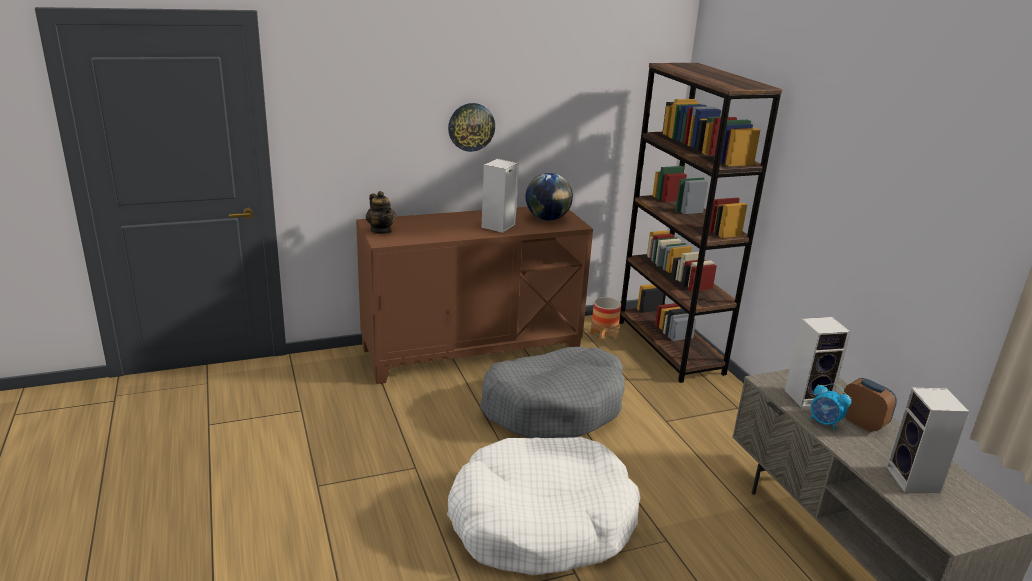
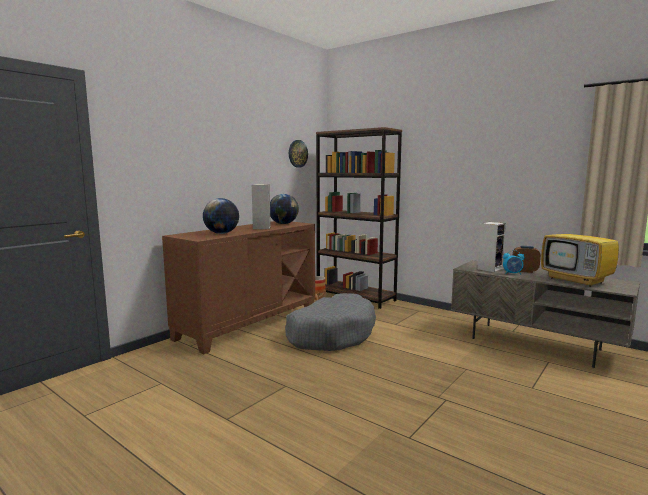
camera: 30 degrees left, 15 degrees down
(381, 230) = (190, 236): teapot -> none
(426, 231) = (221, 233): none -> globe
(471, 127) = (227, 169): wall clock -> wall clock (297, 153)
(541, 522) = (396, 384): white dog bed -> none
(914, 481) = (577, 280): speaker -> television

